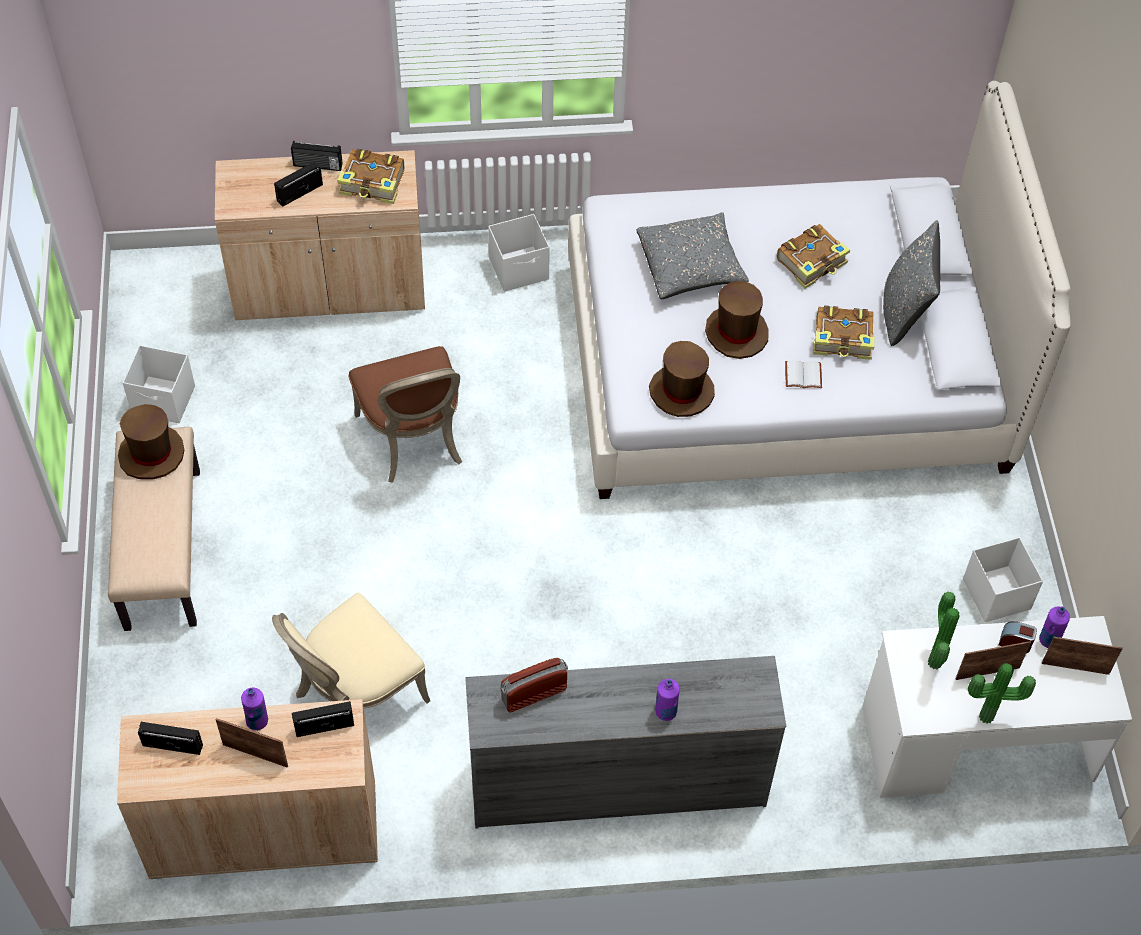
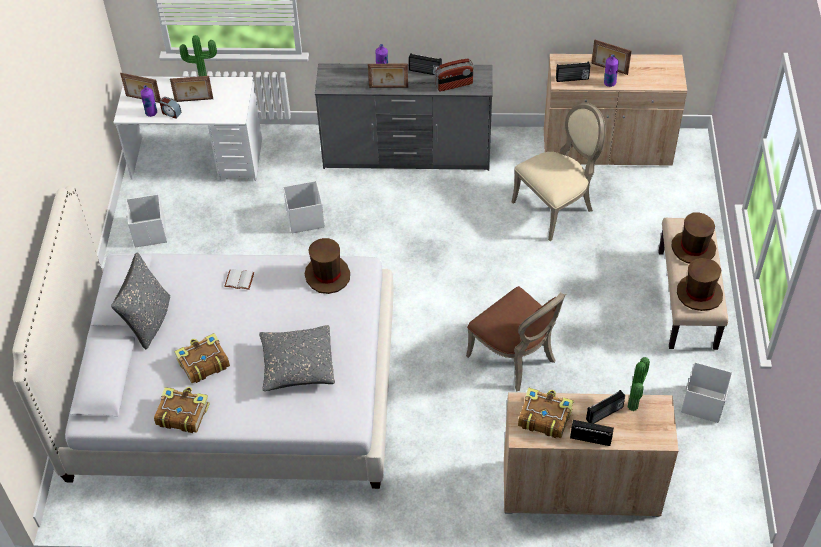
camera: 170 degrees left, 5 degrees down
(173, 744) = (655, 76): radio -> radio (425, 71)
(414, 441) = (515, 358): brown chair -> brown chair turned 150 degrees clockwise
(520, 269) = (423, 493): white storage box -> white storage box (304, 219)
(648, 678) = (388, 88): none -> picture frame
(736, 332) = (277, 314): brown hat -> brown hat (693, 248)
(843, 340) = (201, 303): book -> book (182, 414)
(931, 662) = (223, 107): potted plant -> potted plant (634, 407)

